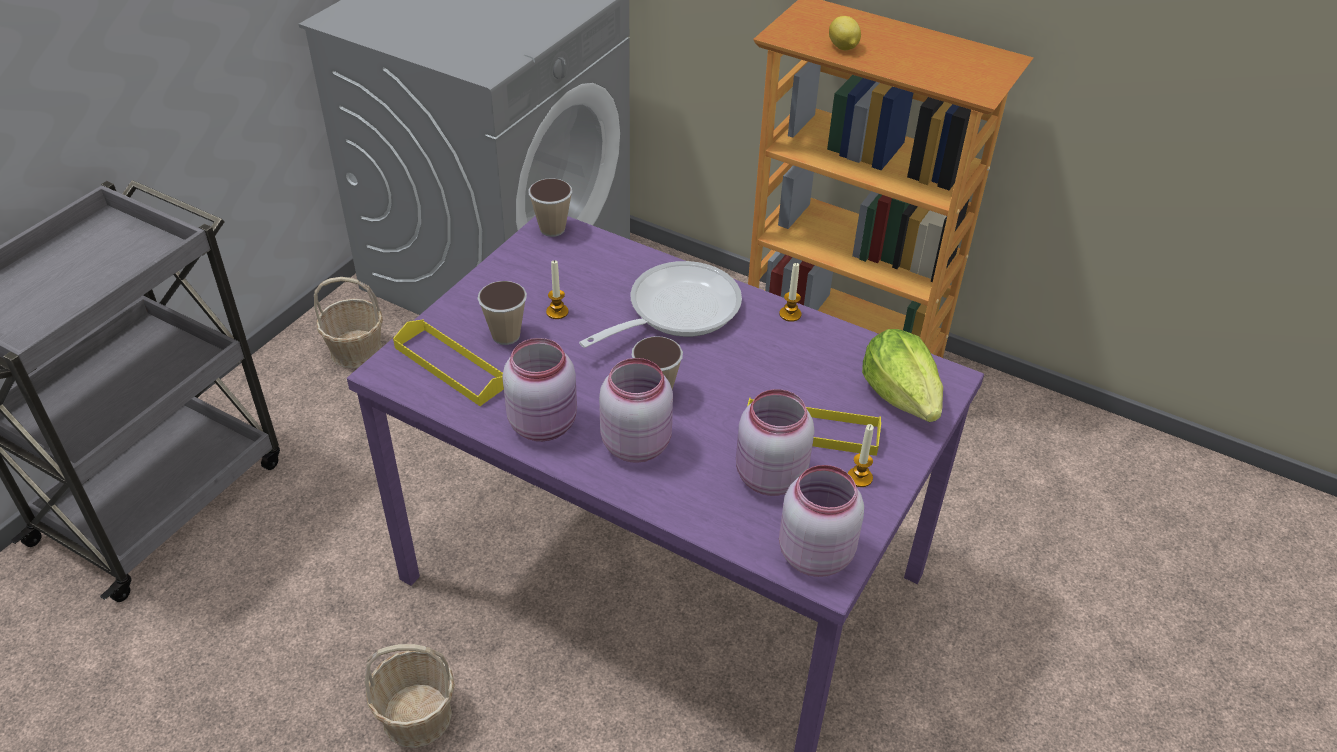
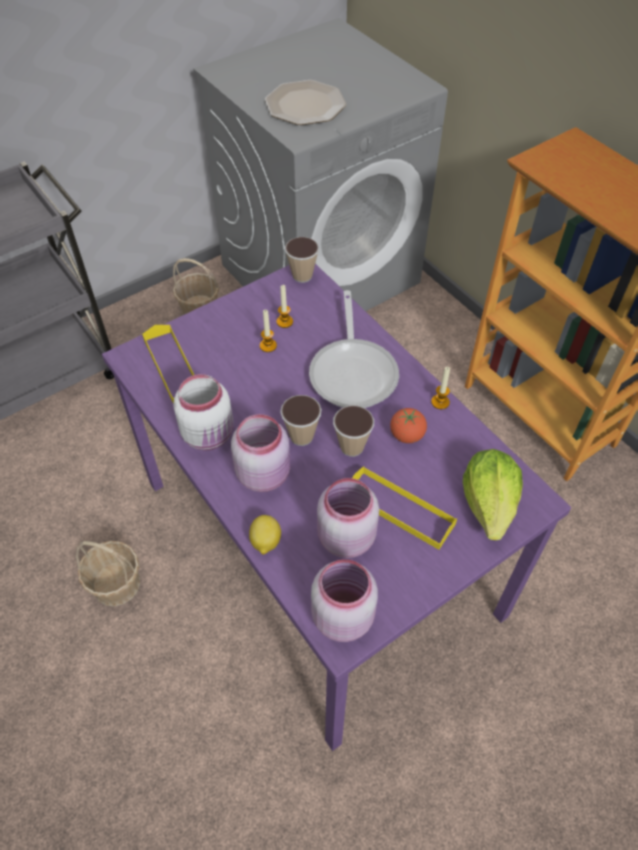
camera: 25 degrees right, 10 degrees up
(470, 36) = (304, 105): none -> plate
(506, 335) = (222, 354): cup -> cup (352, 447)
(545, 423) = (209, 435): pink jar -> white jar
(675, 311) = (353, 371): frying pan -> frying pan turned 105 degrees clockwise
(774, 357) = (406, 435): none -> tomato
(843, 48) = (579, 185): lemon -> lemon (265, 542)
(859, 477) = (414, 564): candle -> candle (284, 322)

